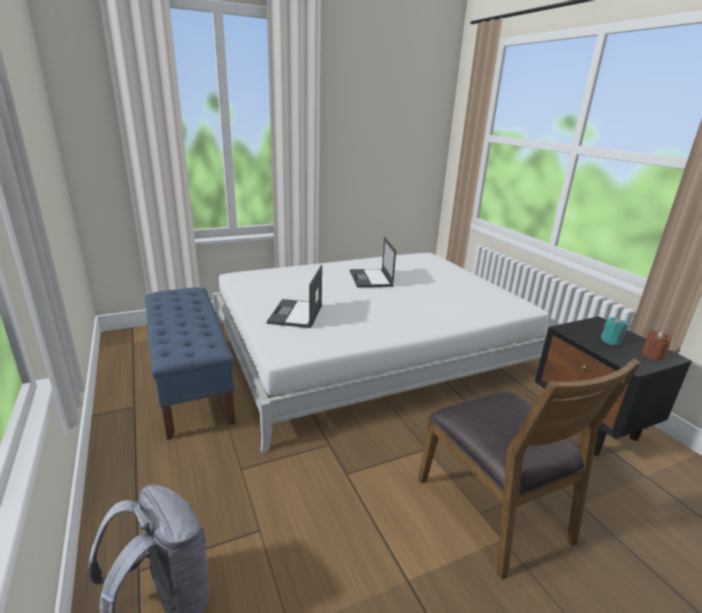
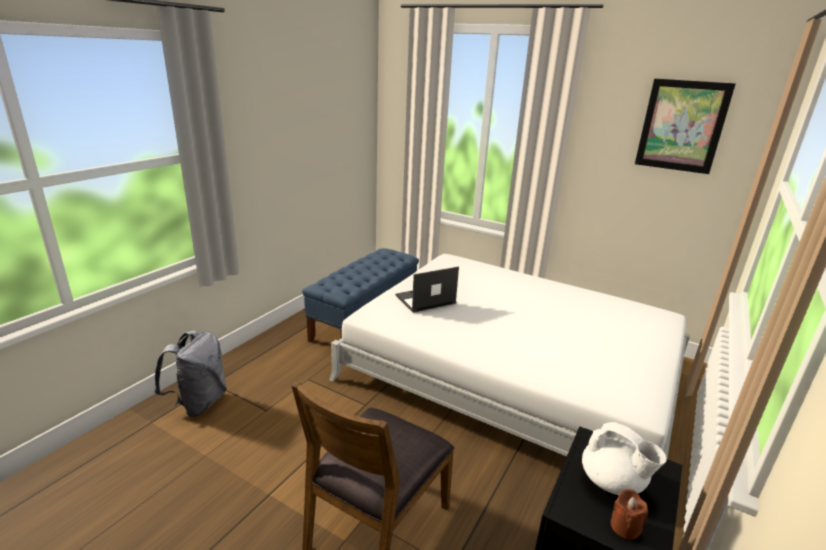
camera: 55 degrees right, 0 degrees up
(371, 279) = (541, 305): laptop -> none
(395, 106) = (681, 126): none -> picture
(610, 341) = (613, 482): turquoise candle -> white teapot

